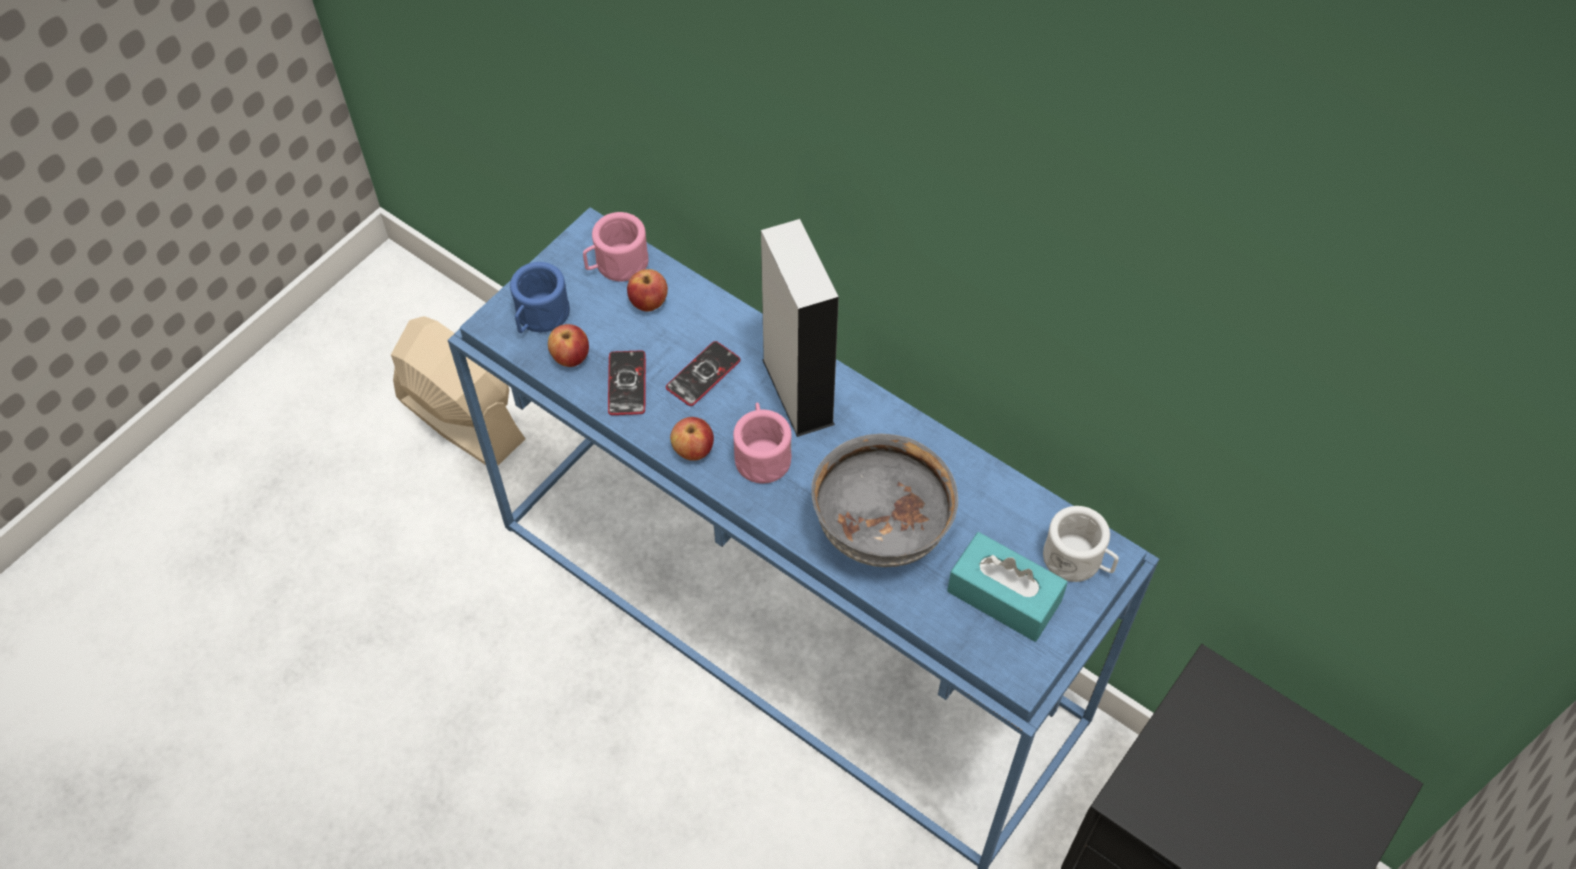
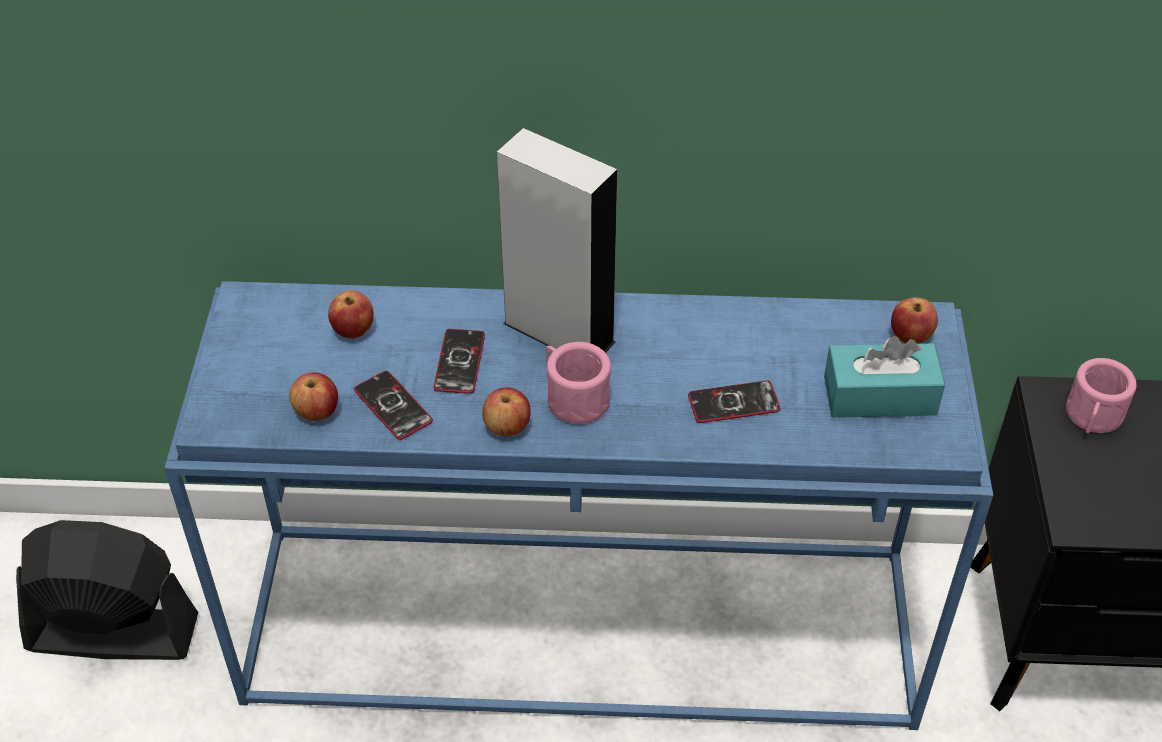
camera: 35 degrees left, 10 degrees down
(460, 419) = (112, 632): beige fan -> black fan
(539, 317) = (253, 394): blue mug -> none
(616, 264) = (293, 315): pink mug -> pink mug (1092, 418)
(880, 532) = (733, 403): grey bowl -> phone
(1078, 560) = (910, 337): white mug -> apple

